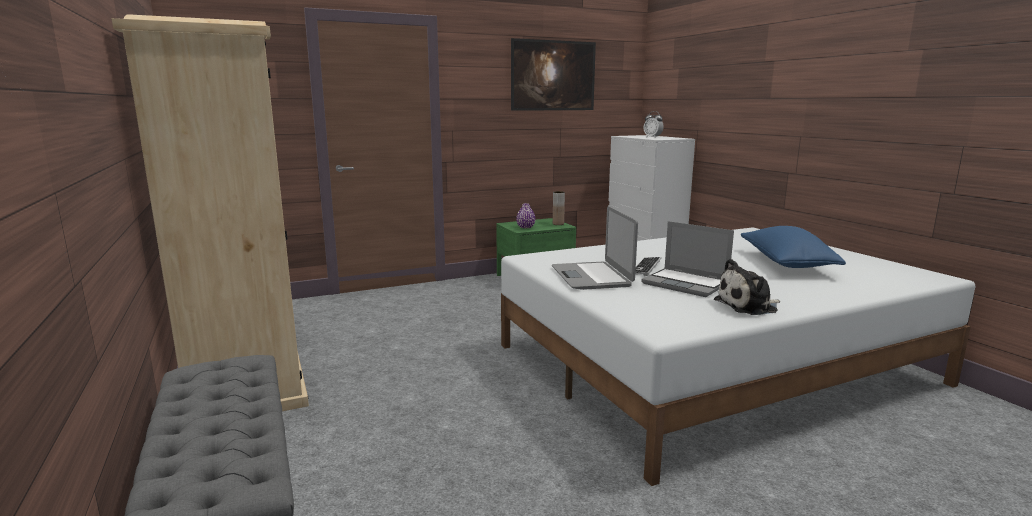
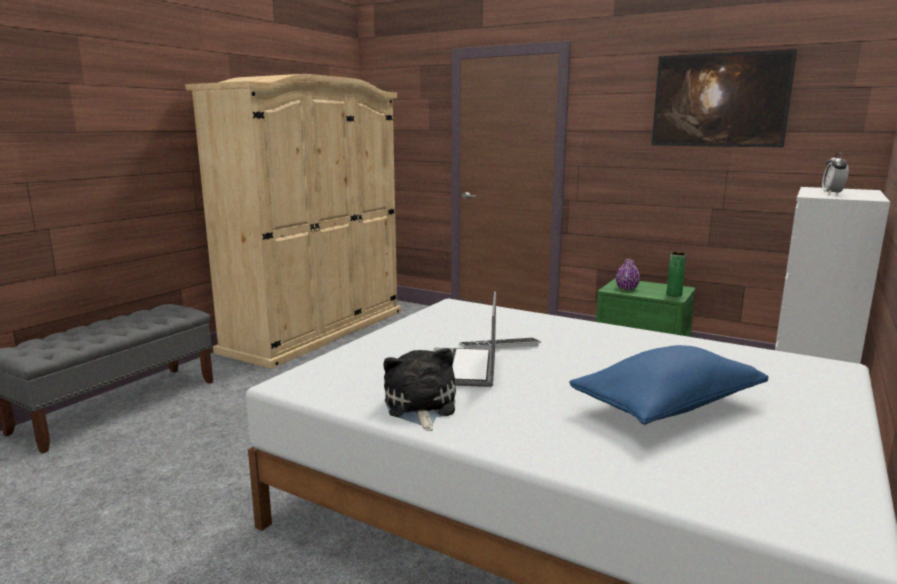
camera: 55 degrees right, 0 degrees up
(558, 224) = (674, 294): brown vase -> green vase
(592, 276) = (427, 333): laptop -> none
(749, 306) = (420, 407): plush toy -> plush toy turned 45 degrees clockwise

